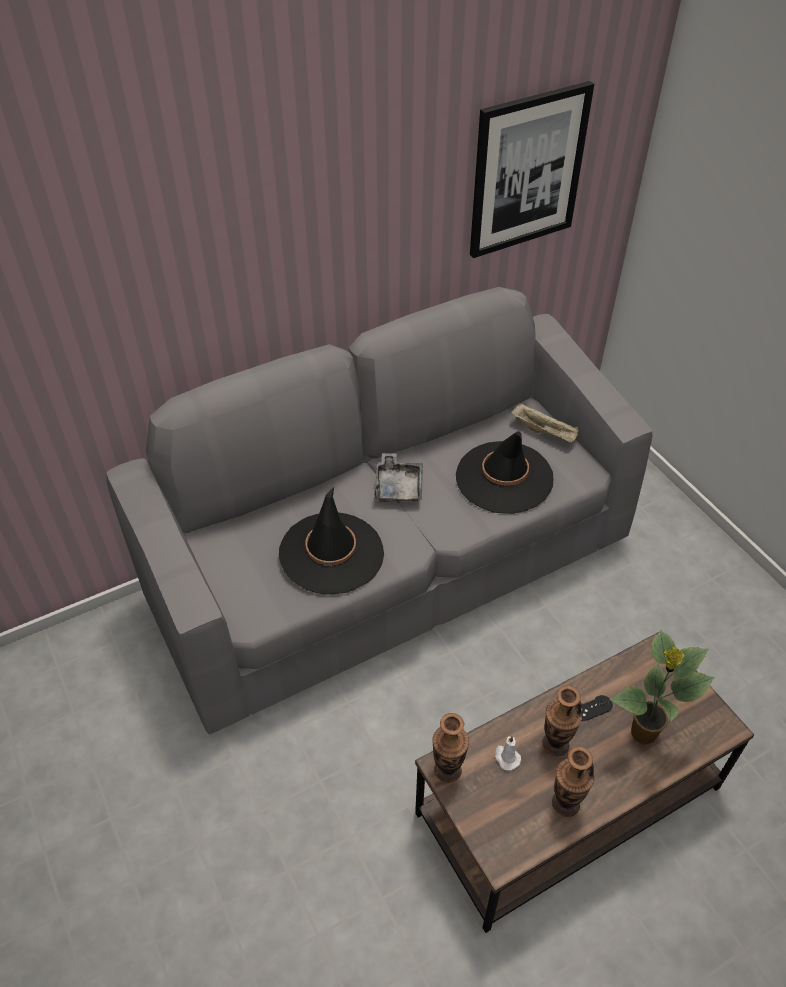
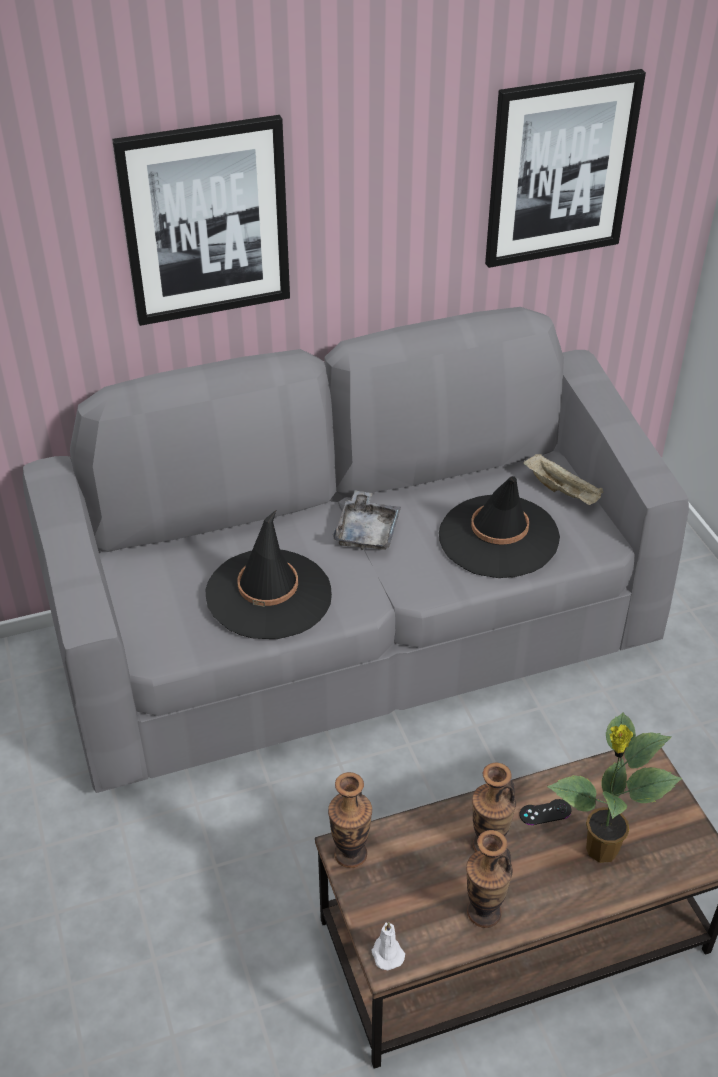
camera: 10 degrees right, 5 degrees down
(246, 248) = (206, 221): none -> picture
(506, 757) = (425, 851): white candle -> white candle (386, 953)

